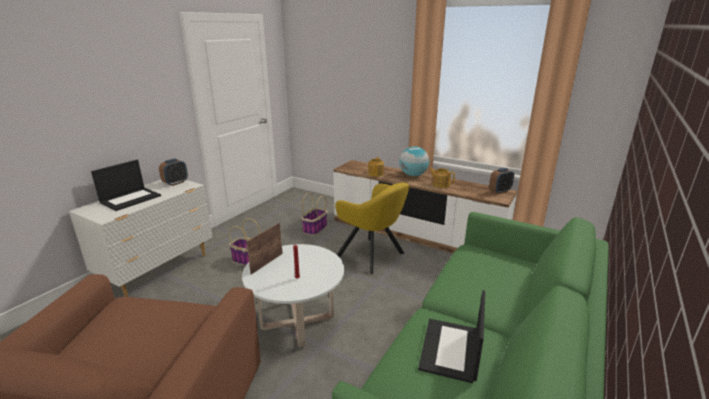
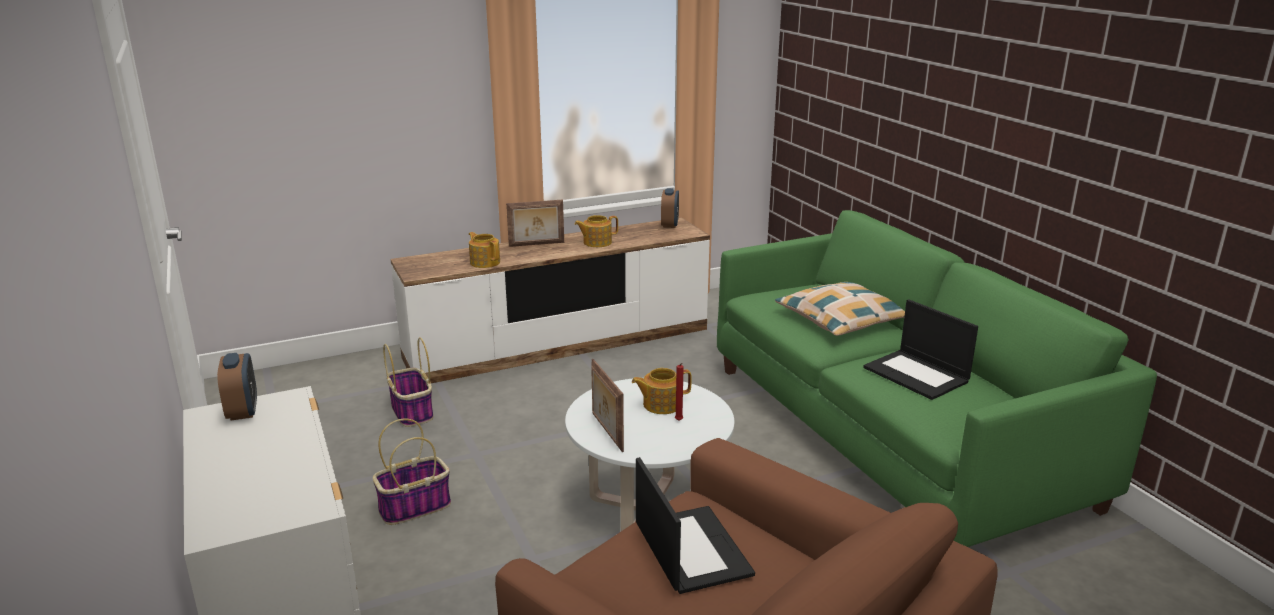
camera: 55 degrees left, 0 degrees up
(131, 199) = (248, 470): laptop -> laptop (690, 549)
(309, 267) = (661, 404): none -> teapot
(373, 256) = (569, 395): yellow armchair -> none
(413, 175) = (536, 244): globe -> picture frame
(491, 289) = (840, 320): none -> pillow

